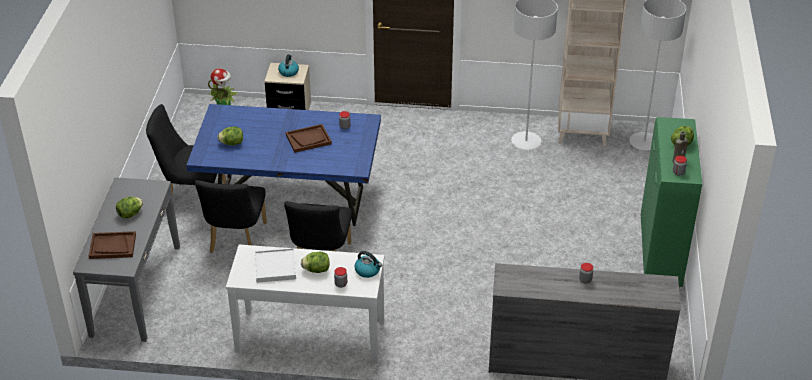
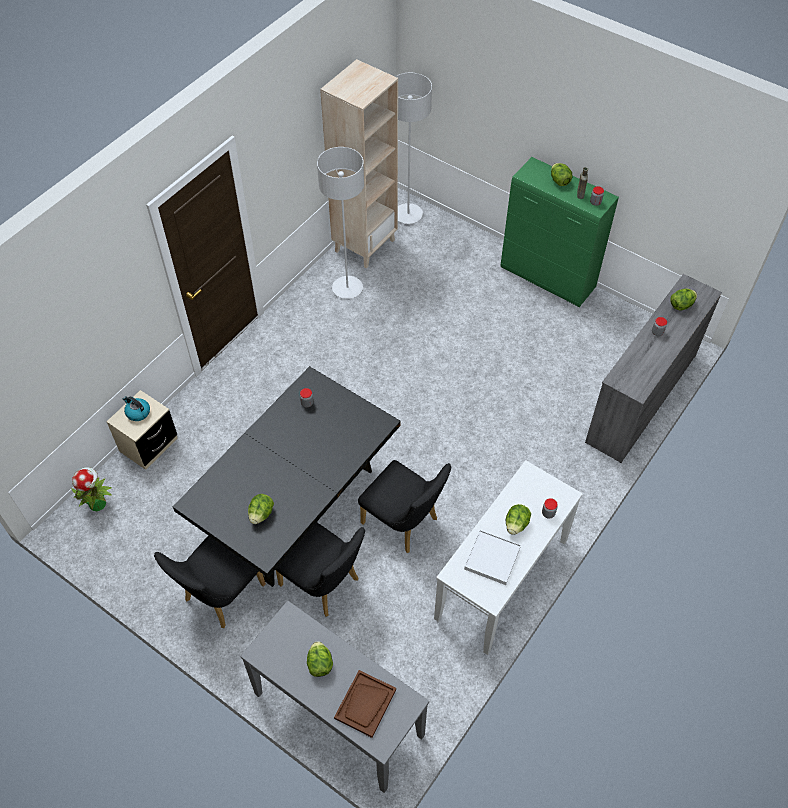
camera: 60 degrees left, 15 degrees up
(291, 201) = (298, 508): blue dining table -> black dining table
(308, 139) = (305, 443): brown tray -> none
(368, 270) = (541, 483): kettle -> none
(635, 286) = (681, 305): none -> lettuce

